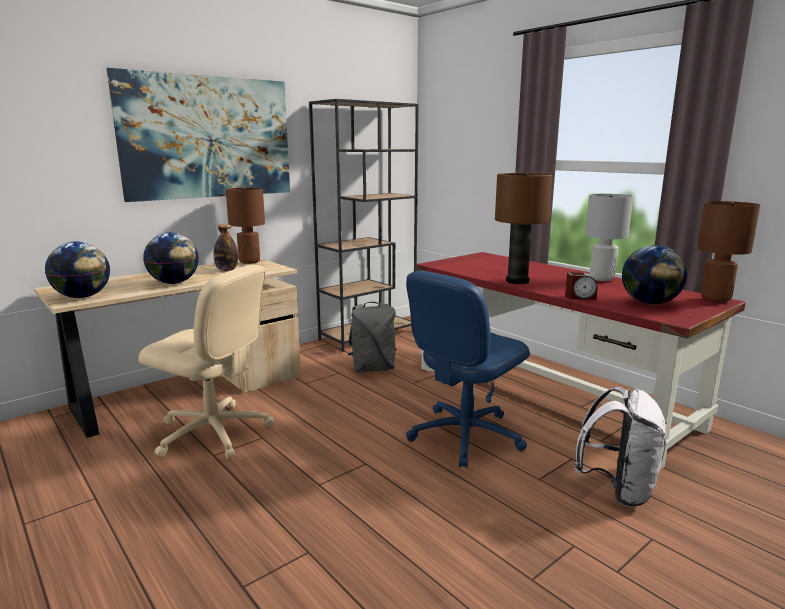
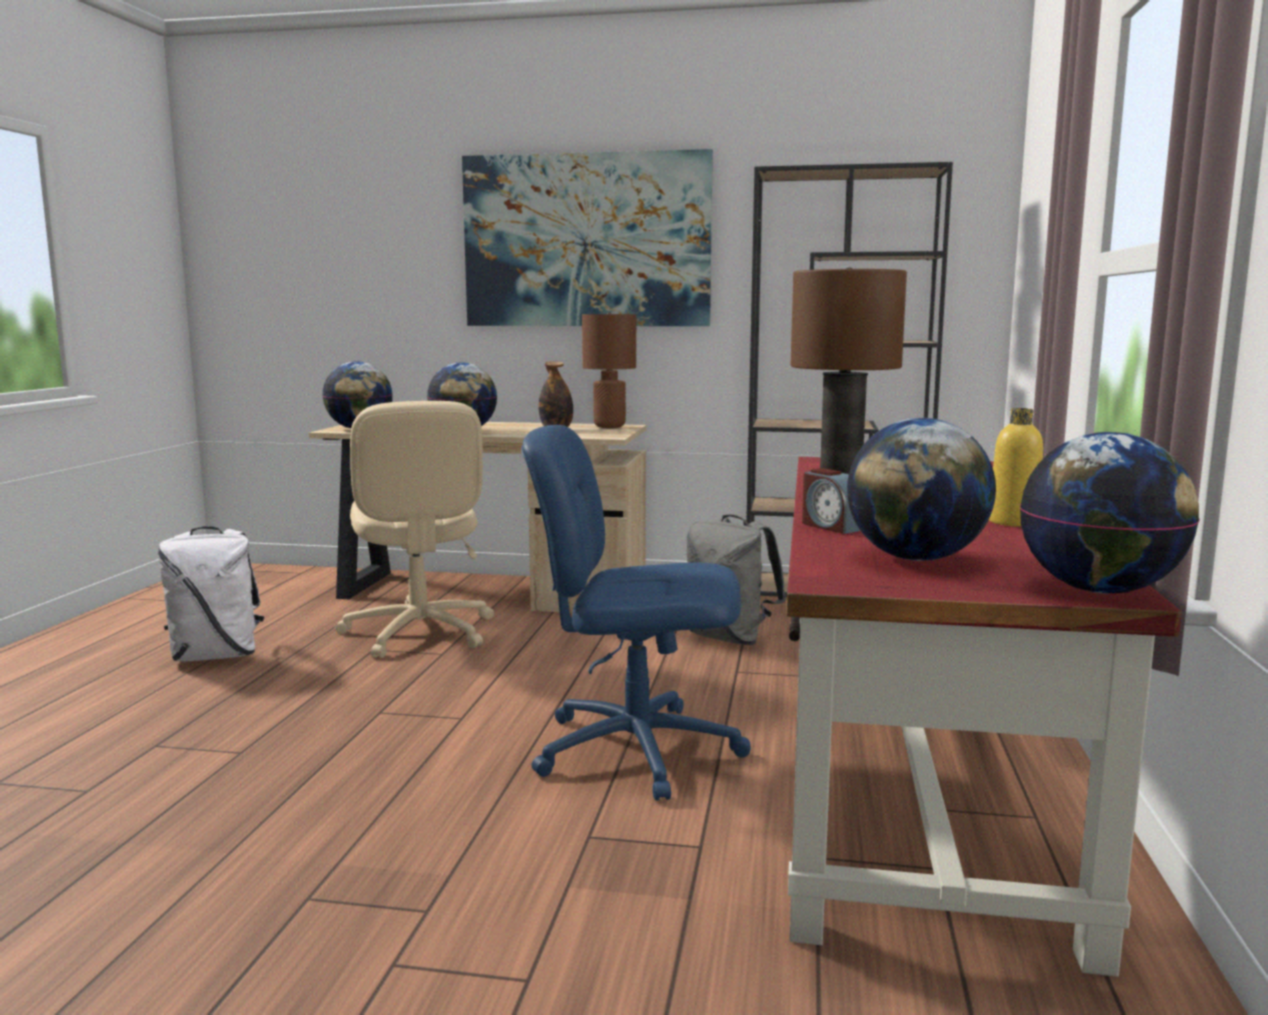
camera: 50 degrees right, 5 degrees down
(602, 280) = (1013, 522): grey table lamp -> yellow bottle
(618, 489) = (655, 912): white backpack -> white backpack (217, 655)
(715, 300) = (1100, 590): brown table lamp -> globe

